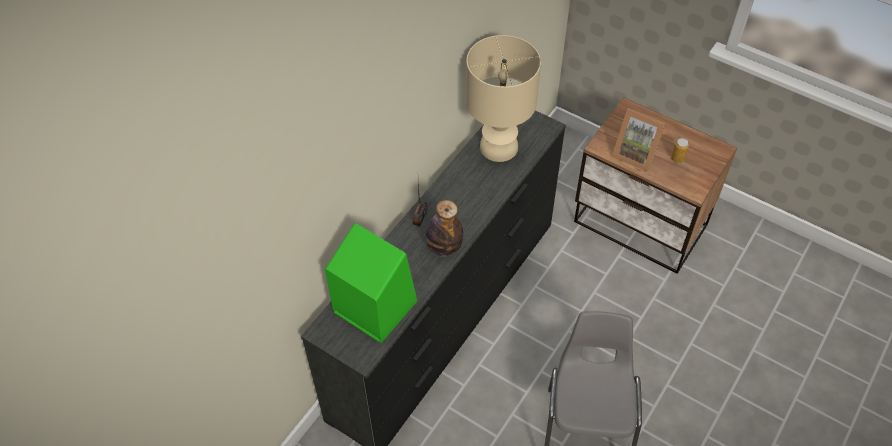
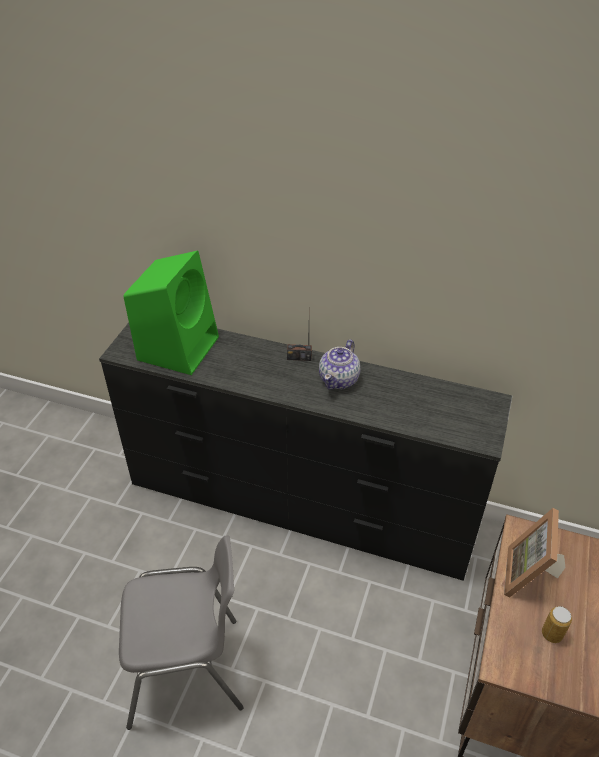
camera: 75 degrees right, 10 degrees down
(444, 248) = (264, 382): bottle -> none
(457, 195) = (339, 379): none -> teapot
(498, 147) = (426, 400): beige table lamp -> none

